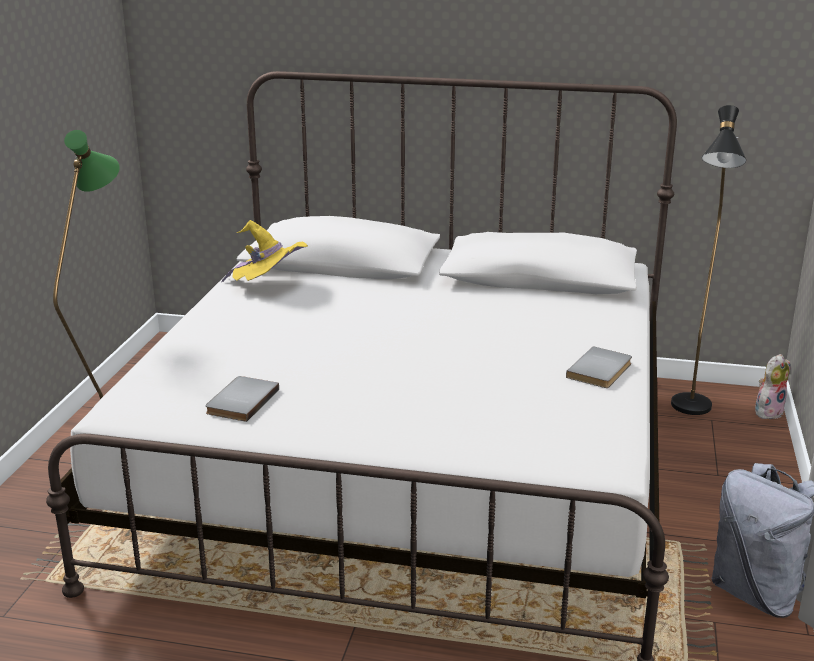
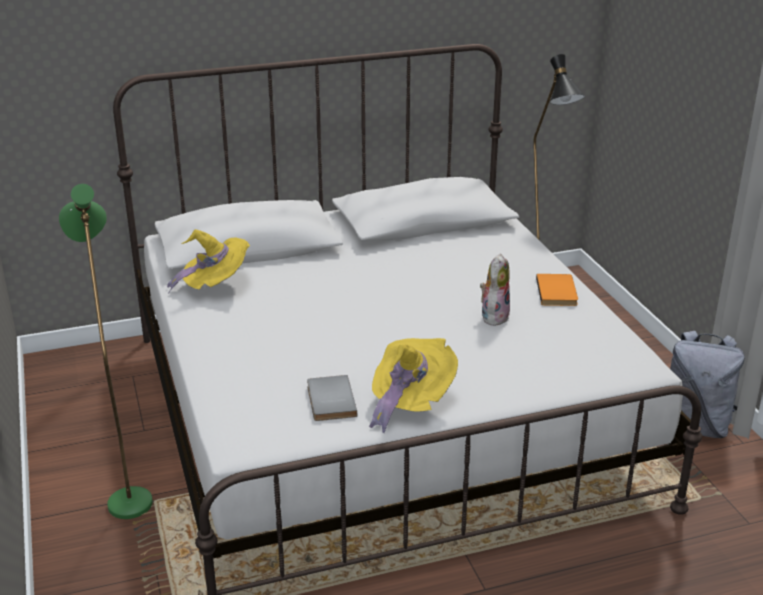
camera: 30 degrees left, 5 degrees up
(311, 424) = (409, 402): none -> yellow hat
(601, 371) = (558, 292): grey book -> orange book
(768, 411) = (587, 285): plush toy -> plush toy (493, 316)

